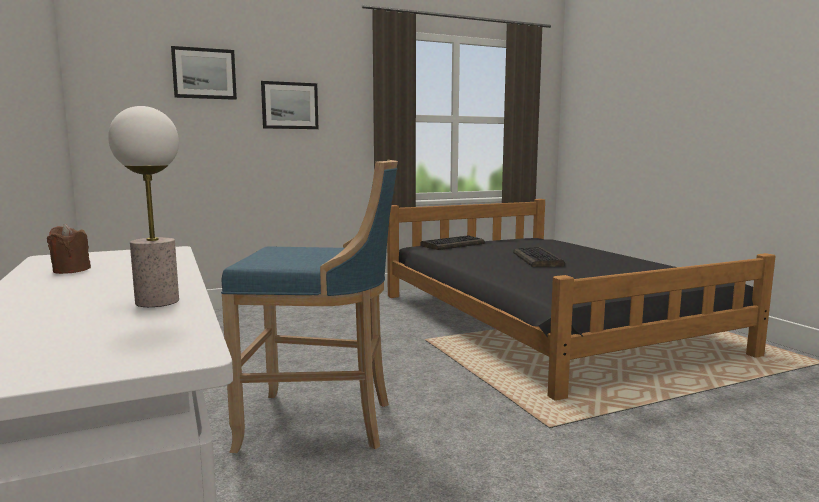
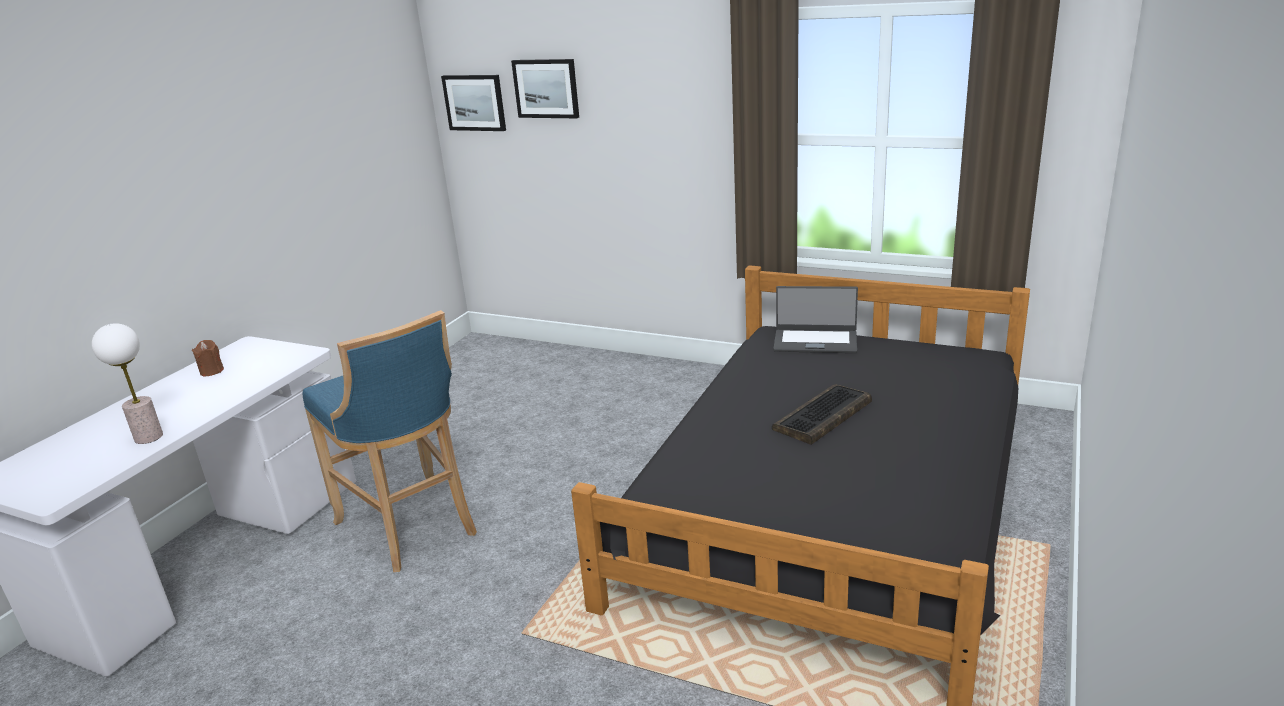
camera: 50 degrees right, 15 degrees up
(289, 105) = (638, 123): picture -> picture (474, 102)
(453, 244) = (815, 341): keyboard -> laptop

